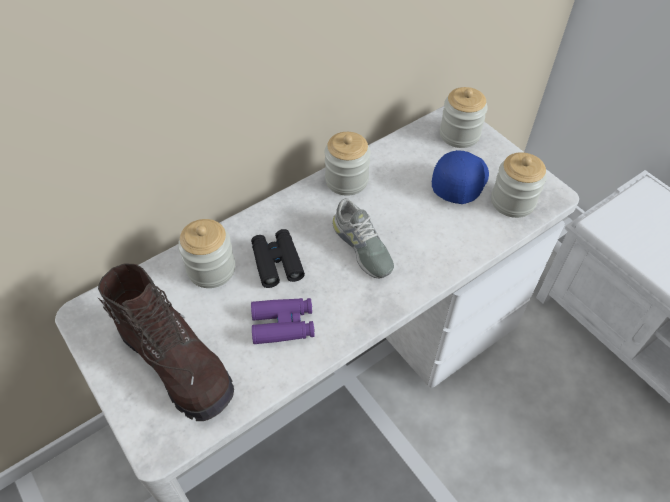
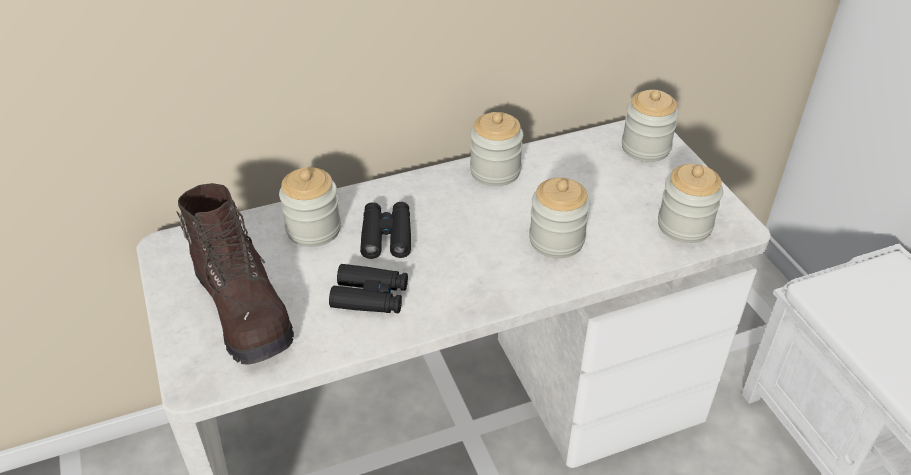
camera: 15 degrees right, 10 degrees down
(283, 324) = (370, 296): purple binoculars -> black binoculars
(362, 247) = (487, 238): grey shoe -> none
(418, 236) = (556, 240): none -> jar
(459, 181) = (627, 194): blue cap -> none

